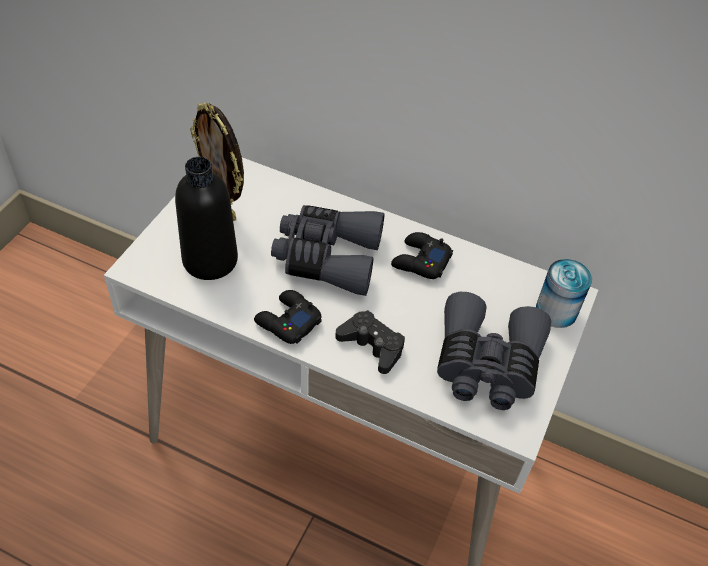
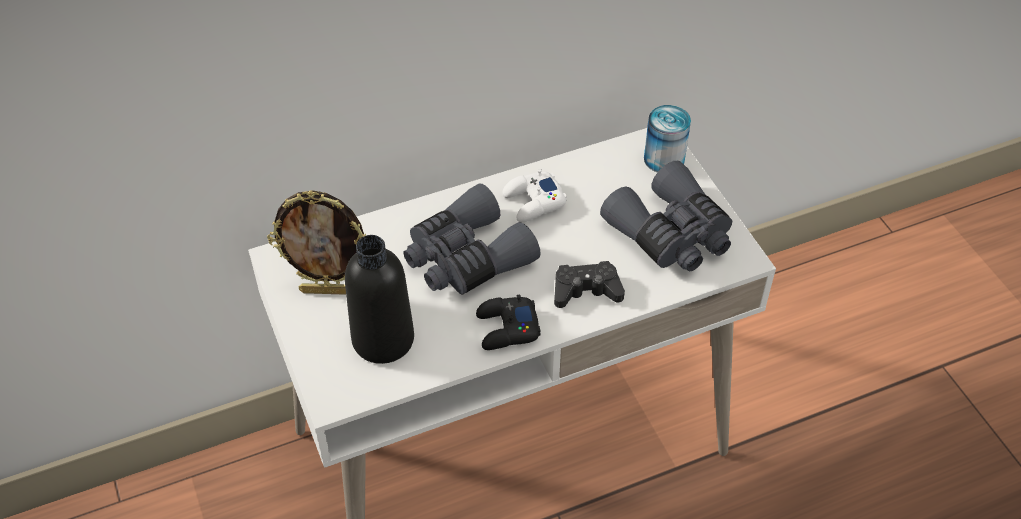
camera: 45 degrees left, 0 degrees up
(420, 261) = (534, 202): black game controller -> white game controller

